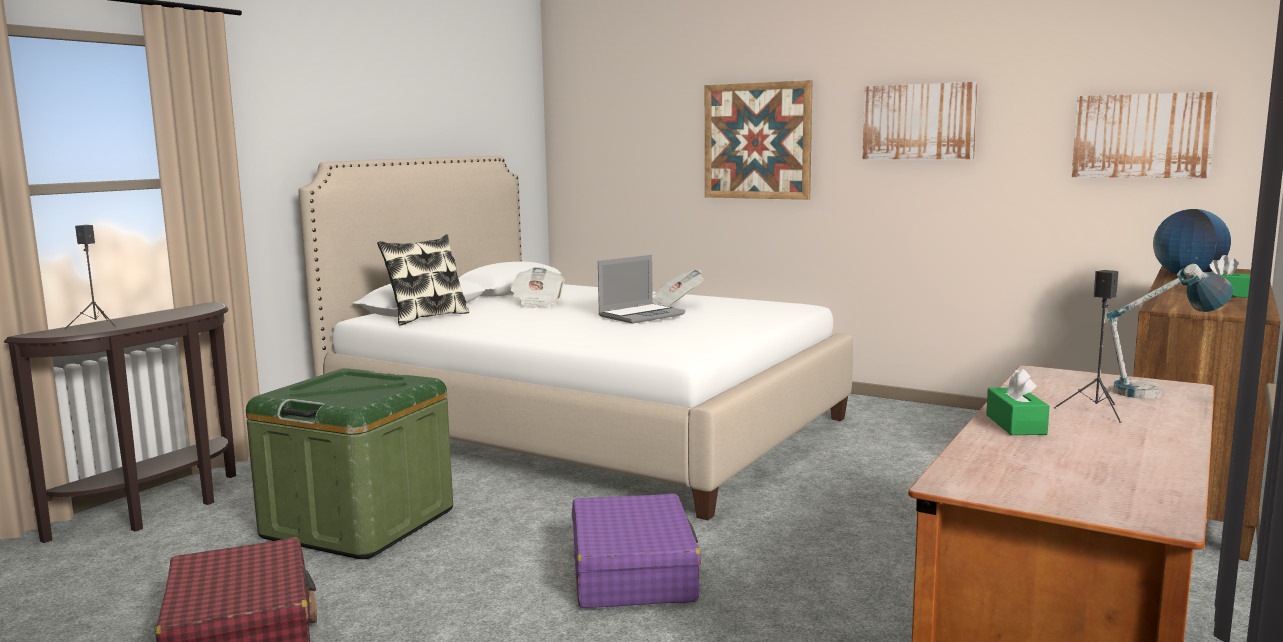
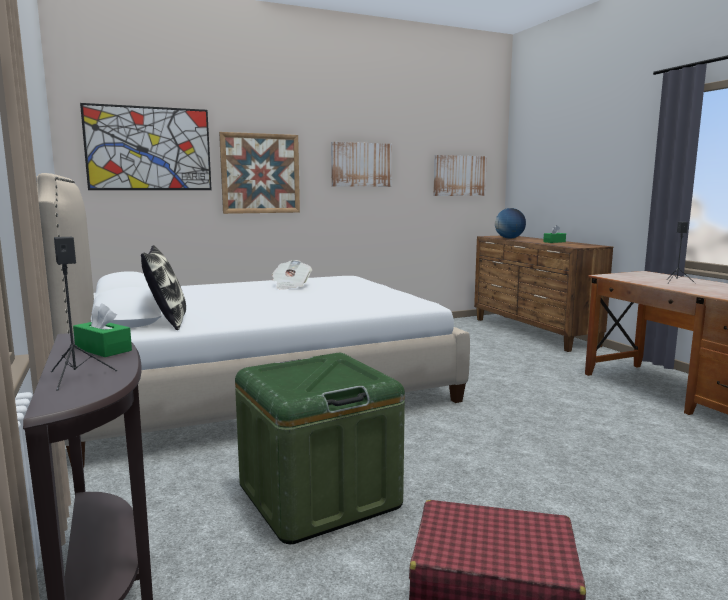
camera: 55 degrees left, 0 degrees up
(537, 303) = (199, 299): newspaper -> none
(629, 113) = (149, 148): none -> picture
(633, 572) = (512, 435): purple suitcase -> none
(641, 315) = (311, 292): laptop -> none
(1015, 424) = (691, 289): green tissue box -> green tissue box (103, 349)
(1159, 393) = (654, 275): table lamp -> none

